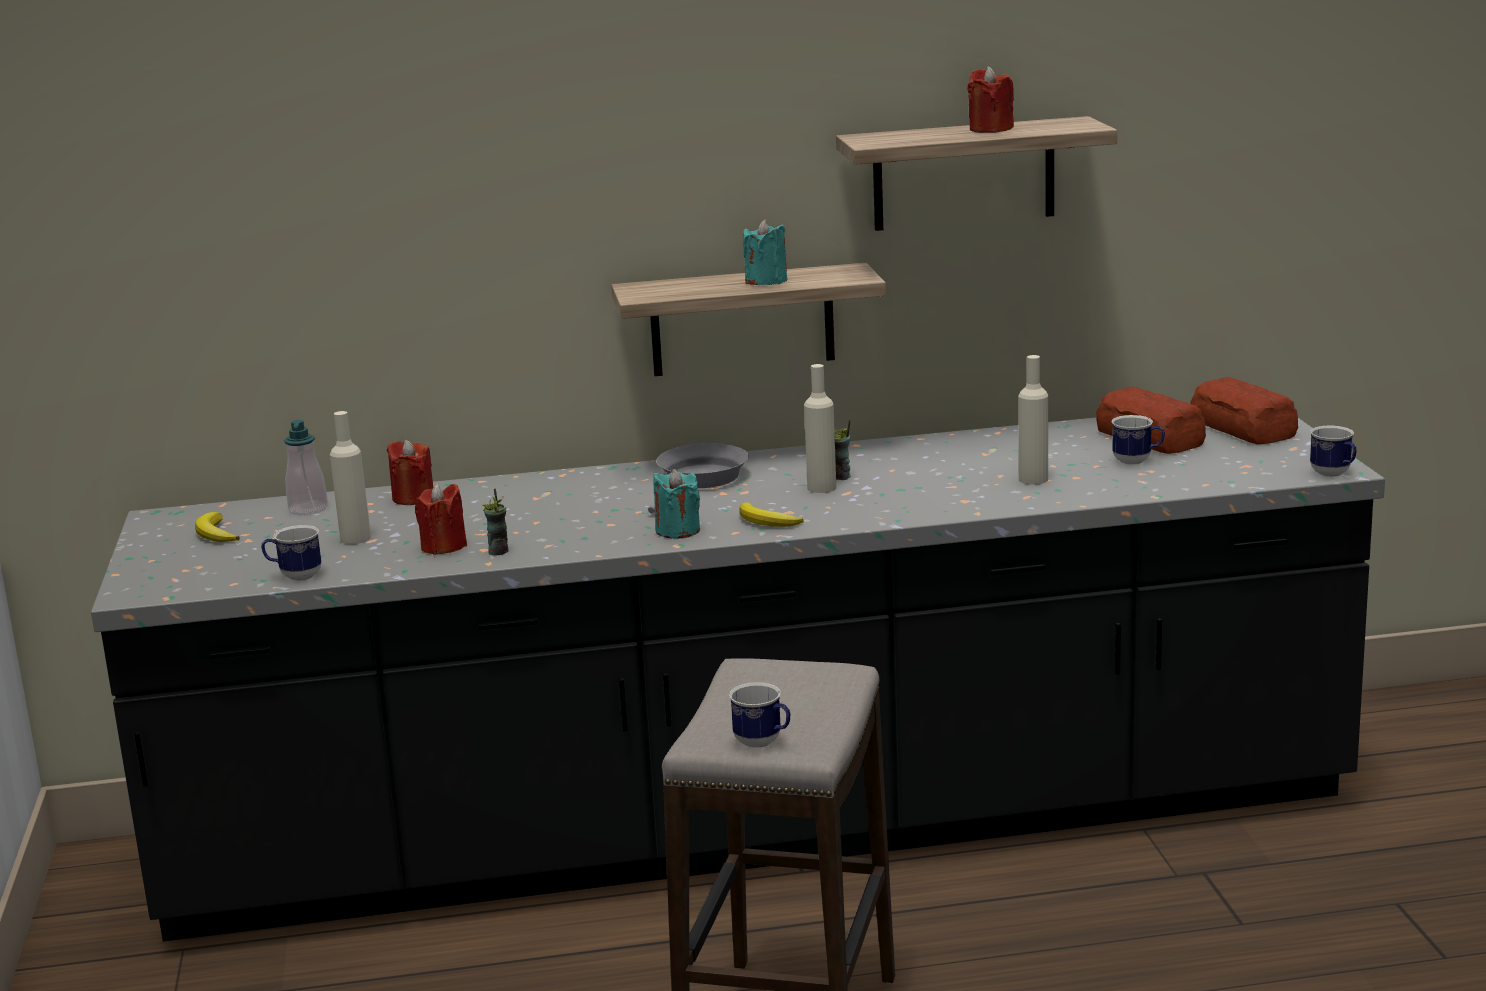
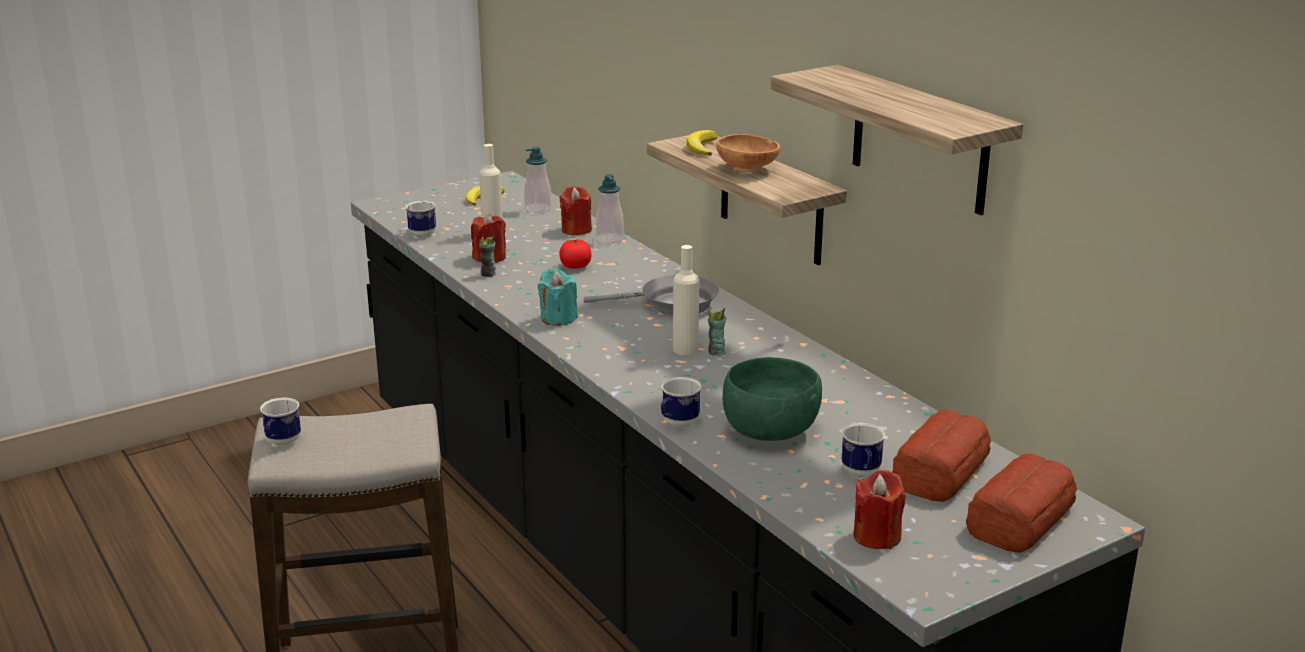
camera: 65 degrees right, 5 degrees up
(470, 486) = (609, 239): none -> soap dispenser
(532, 509) = (575, 266): none -> tomato
(766, 281) = (748, 169): turquoise candle -> brown bowl
(767, 522) = (595, 344): banana -> banana (701, 147)
(990, 129) = (906, 100): red candle -> red candle (877, 536)
(1033, 479) = (769, 431): beige bottle -> green bowl
(1334, 474) = (908, 591): mug -> mug (677, 424)

